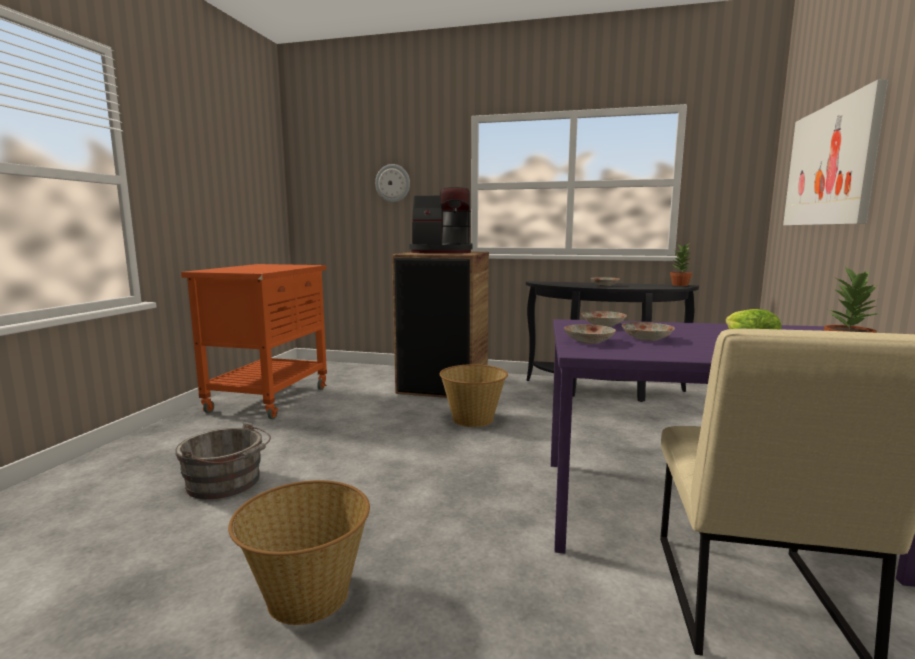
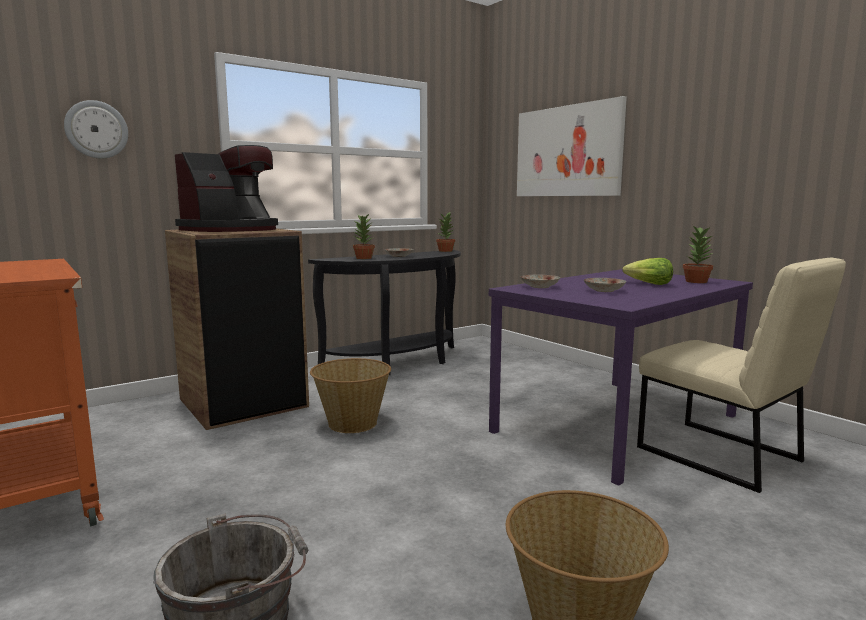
camera: 50 degrees left, 0 degrees up
(568, 284) = (364, 258): none -> potted plant
(588, 341) = (591, 298): plate -> none

